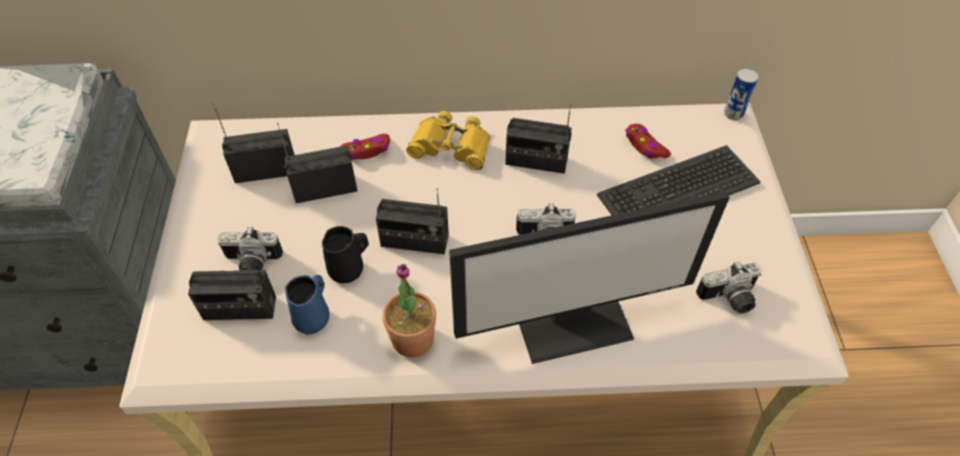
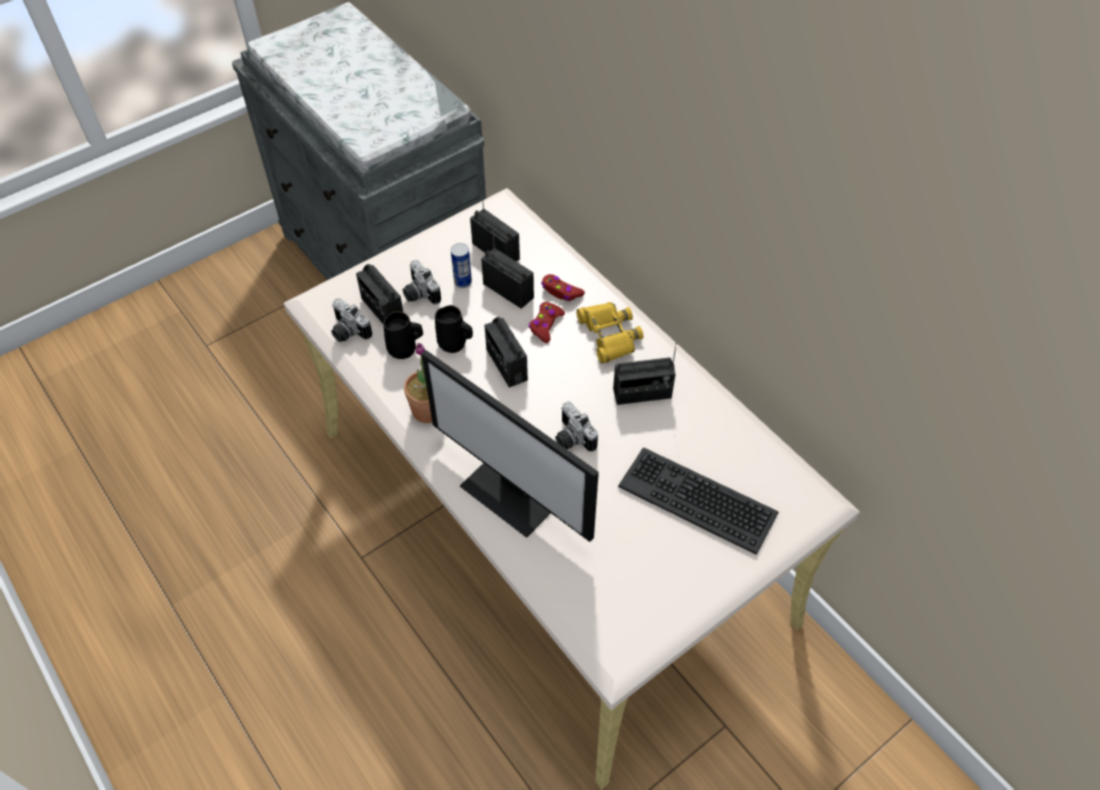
camera: 55 degrees right, 0 degrees up
(313, 318) = (404, 349): blue mug -> black mug
(536, 161) = (642, 393): radio -> radio turned 75 degrees counterclockwise
(645, 146) = (724, 455): red game controller -> red game controller (545, 325)
(729, 299) = (614, 584): camera -> camera (347, 332)
(733, 113) = (825, 501): can -> can (463, 282)

